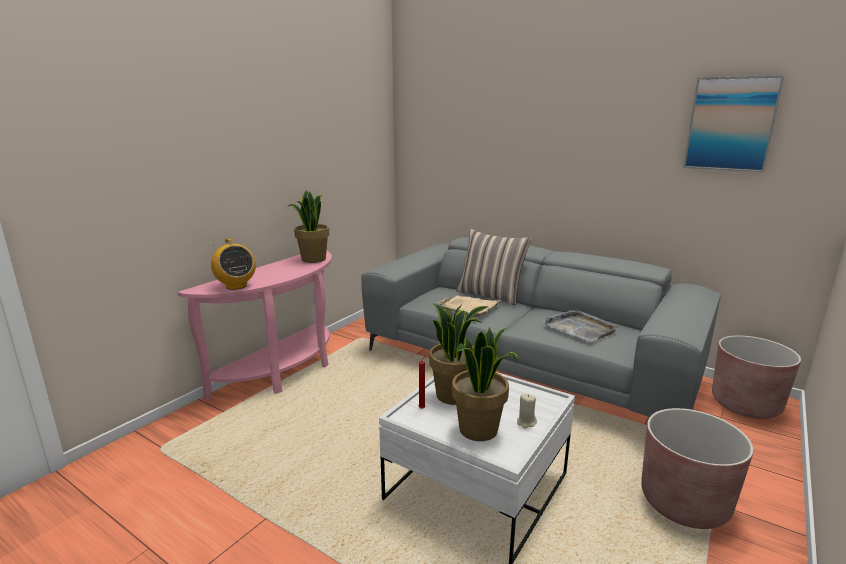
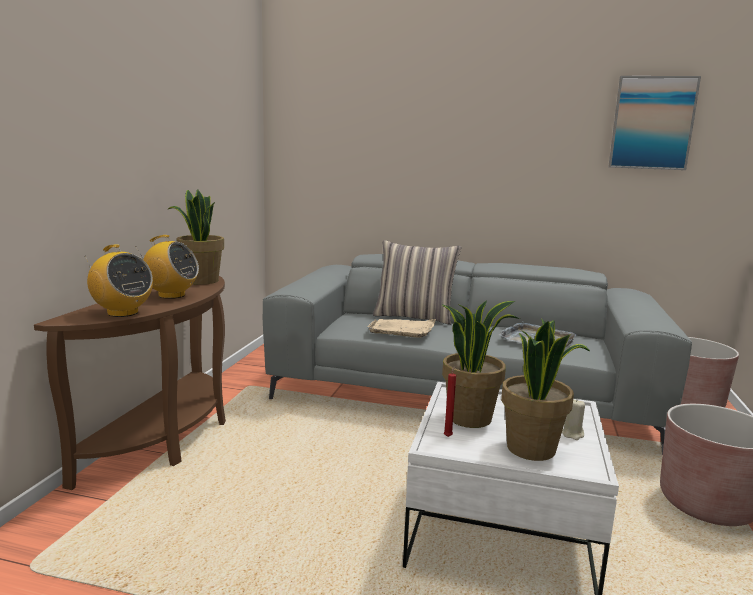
camera: 20 degrees left, 5 degrees down
(280, 272) = (171, 295): none -> radio
(284, 372) = (168, 437): pink console table -> brown console table

